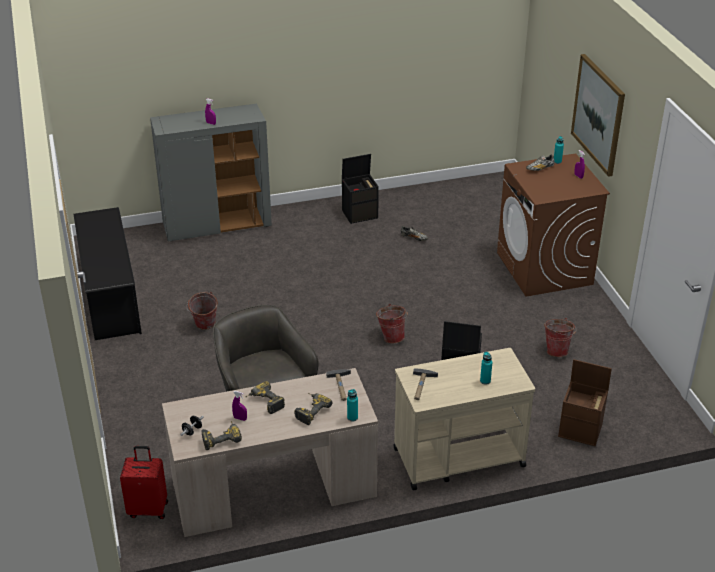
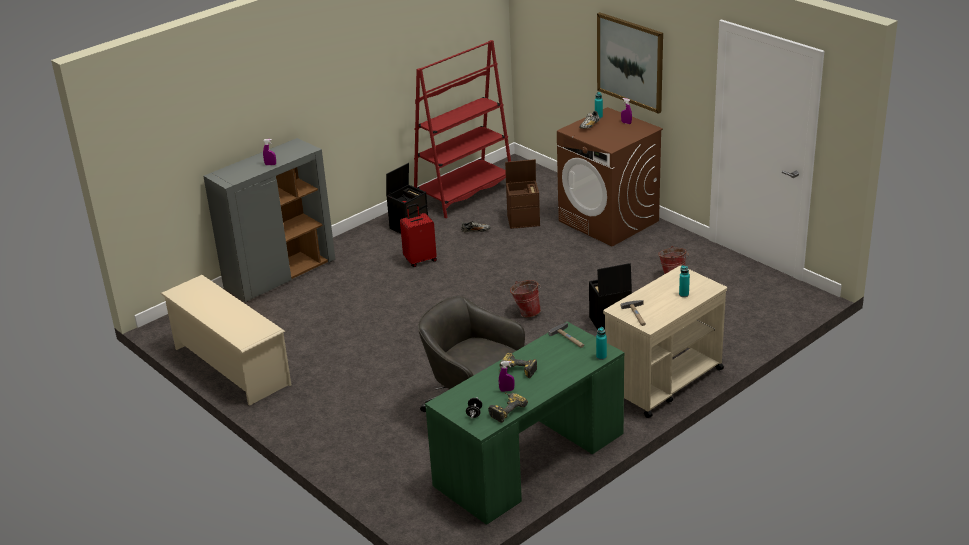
camera: 25 degrees left, 5 degrees down
(111, 297) = (231, 366): black shoe rack -> beige shoe rack
(148, 509) = (433, 516): red suitcase -> red suitcase (420, 260)
(204, 327) = (347, 360): bucket -> none
(272, 487) = (528, 459): beige desk -> green desk
(310, 411) = (561, 364): power drill -> none
(434, 197) = (464, 194): none -> red bookcase
(581, 430) = (742, 328): brown storage box -> brown storage box (524, 220)

